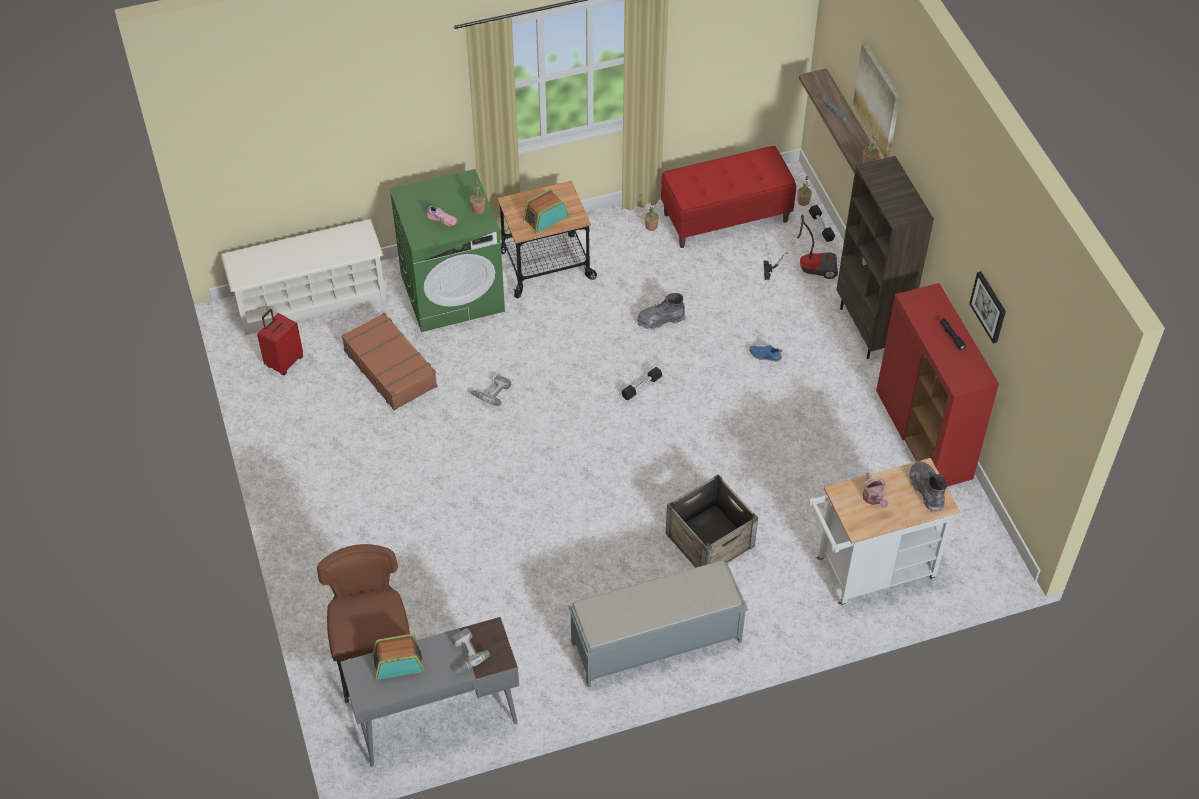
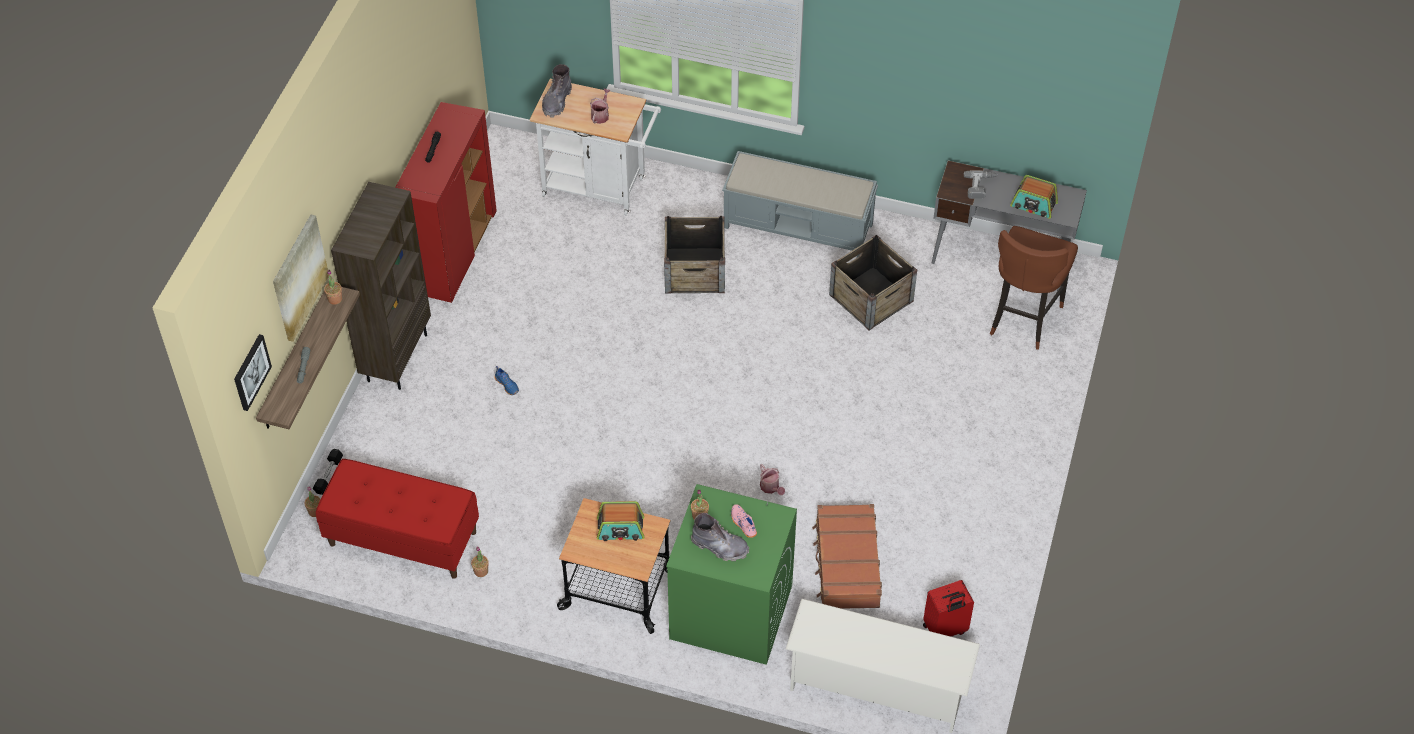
camera: 145 degrees left, 0 degrees up
(491, 391) = (771, 488): power drill -> watering can
(532, 605) = (871, 297): none -> crate
(641, 387) = (637, 417): black dumbbell -> none
(660, 320) = (563, 469): grey boot -> grey boot (720, 547)
(807, 268) = (386, 442): vacuum cleaner -> none
(989, 306) = (411, 100): picture -> picture (251, 372)

